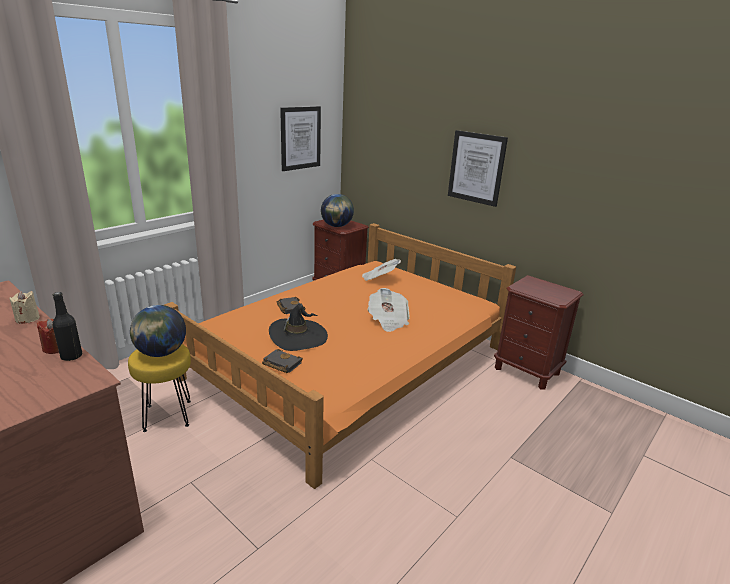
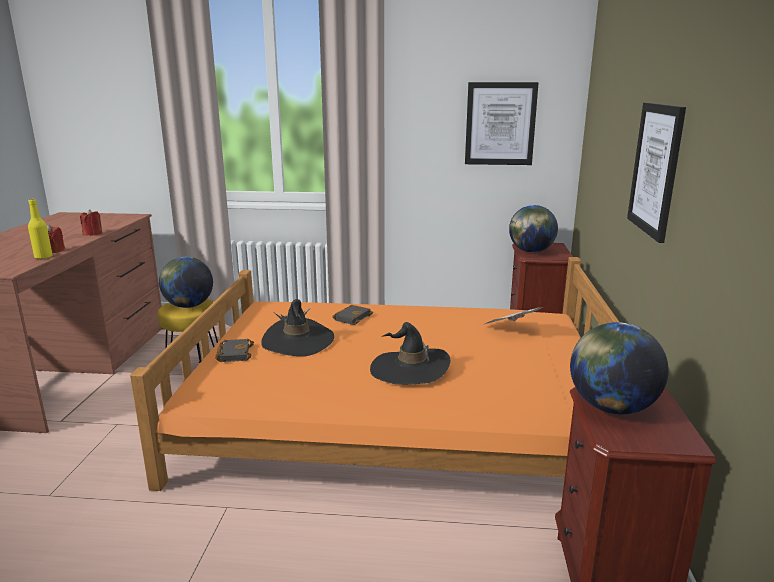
camera: 55 degrees right, 5 degrees down
(27, 319) = (93, 234): beige candle -> red candle
(71, 356) = (43, 257): black bottle -> yellow bottle
(388, 320) = (410, 369): newspaper -> black hat
(534, 290) = (611, 407): none -> globe

